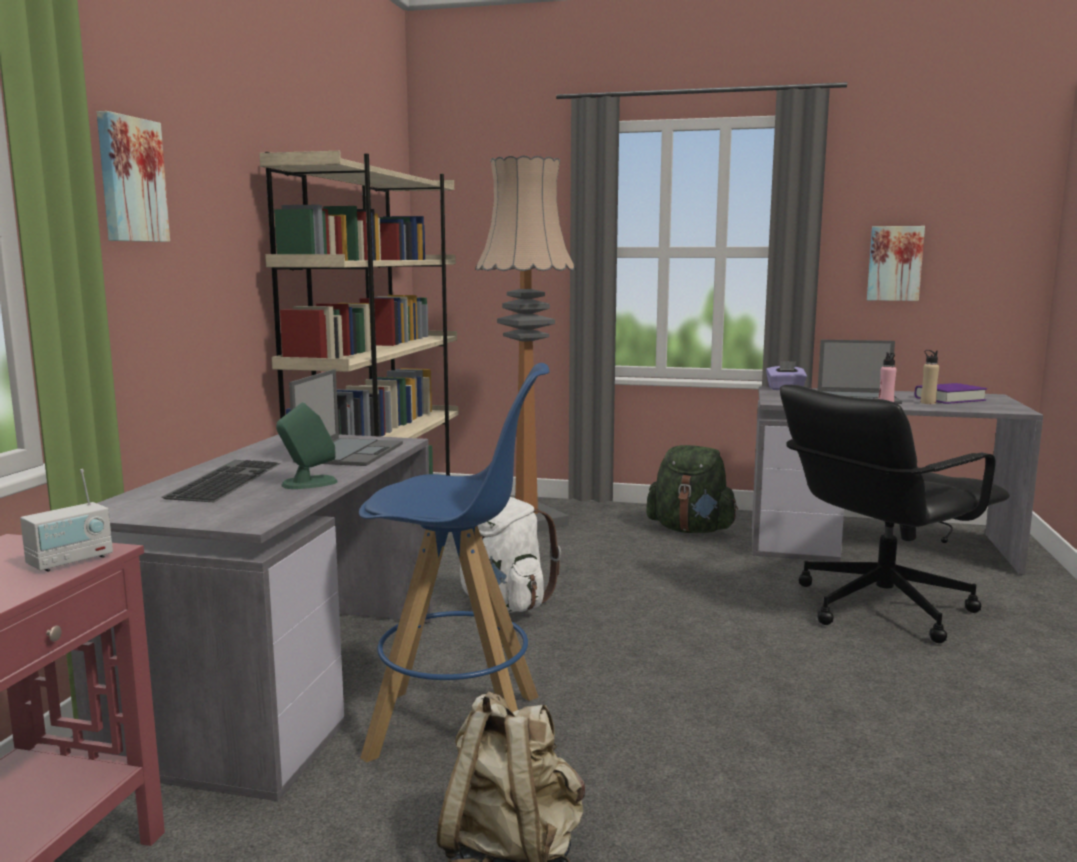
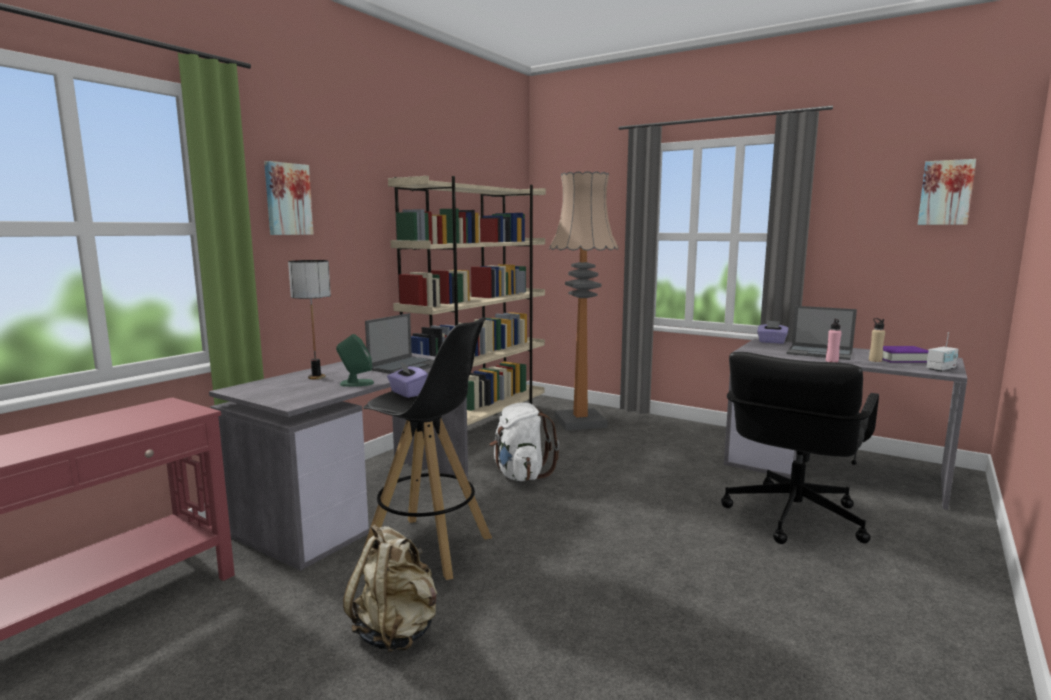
camera: 20 degrees right, 0 degrees up
(71, 561) = (176, 415): radio -> radio (941, 369)
(223, 480) = (316, 377): keyboard -> table lamp
(419, 489) = (407, 393): none -> purple tissue box
(458, 726) = (430, 547): blue stool -> black stool
(691, 530) = (692, 440): green backpack -> none
(879, 607) = (792, 517): black office chair -> black office chair turned 45 degrees counterclockwise
(894, 263) = (873, 247): picture -> picture (946, 193)

